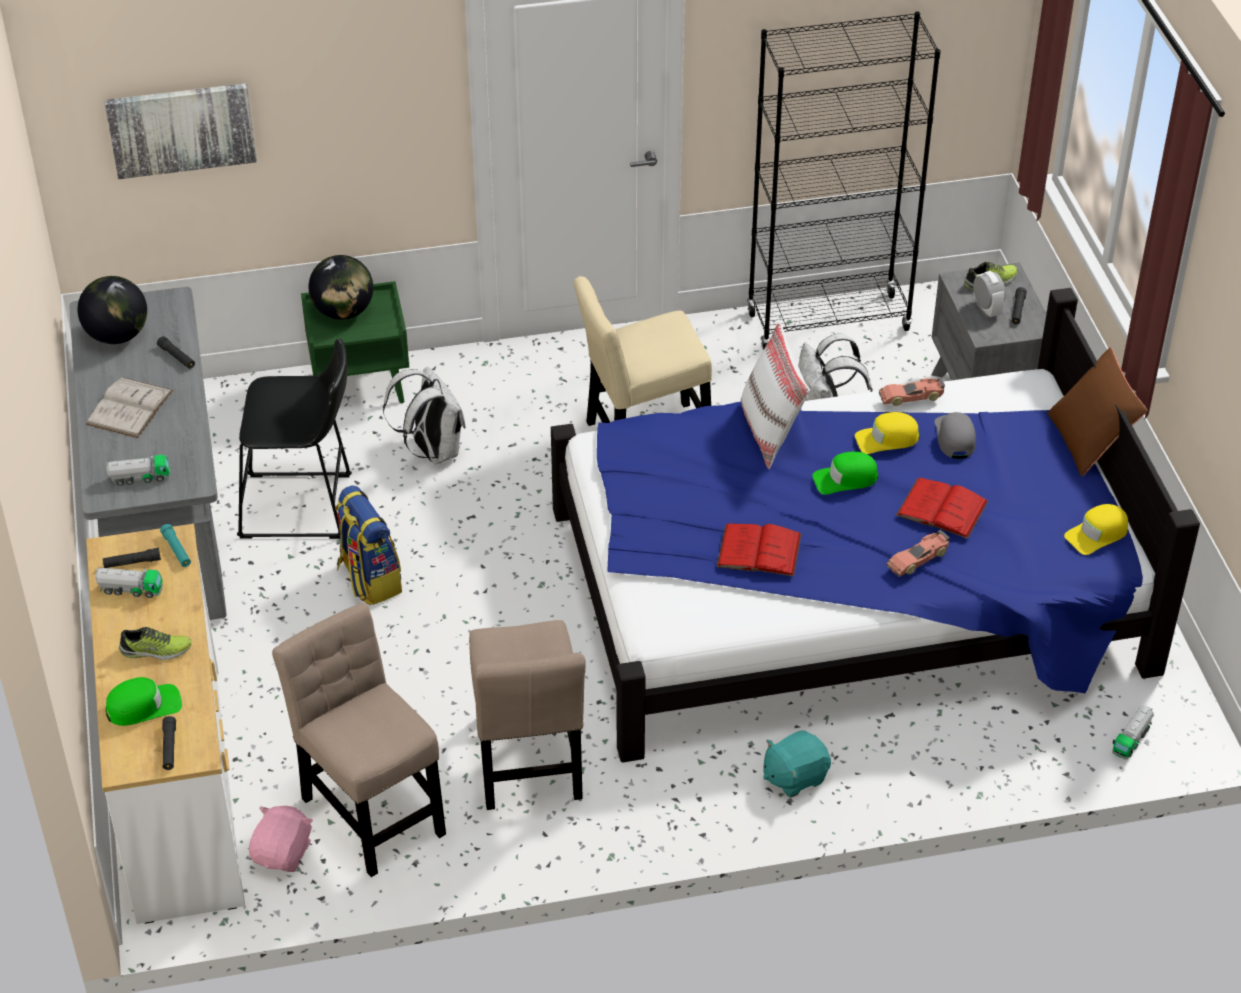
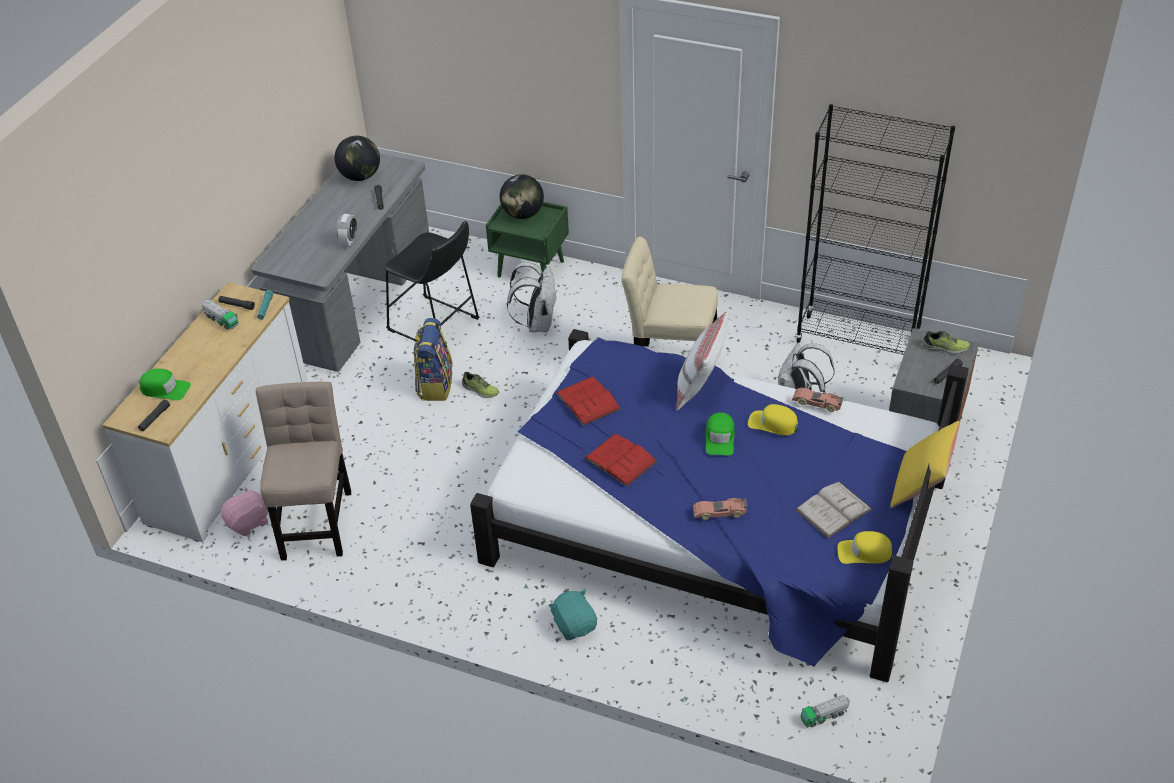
camera: 35 degrees right, 0 degrees up
(129, 407) = (328, 219): white book -> white book (833, 509)
(139, 478) = (296, 261): toy truck -> none
(156, 651) = (200, 360): shoe -> shoe (480, 390)
(181, 129) = (437, 57): picture -> none
(528, 764) = (425, 537): beige chair -> none
(794, 776) = (575, 625): turquoise plush toy -> turquoise plush toy turned 60 degrees clockwise
(845, 479) = (720, 438): green cap -> green cap turned 105 degrees counterclockwise
(942, 508) = (768, 486): red book -> red book (588, 401)
(954, 437) = (822, 442): grey cap -> none
(986, 309) = (924, 365): alarm clock -> alarm clock (349, 241)
(1090, 440) = (920, 486): brown pillow -> yellow pillow

